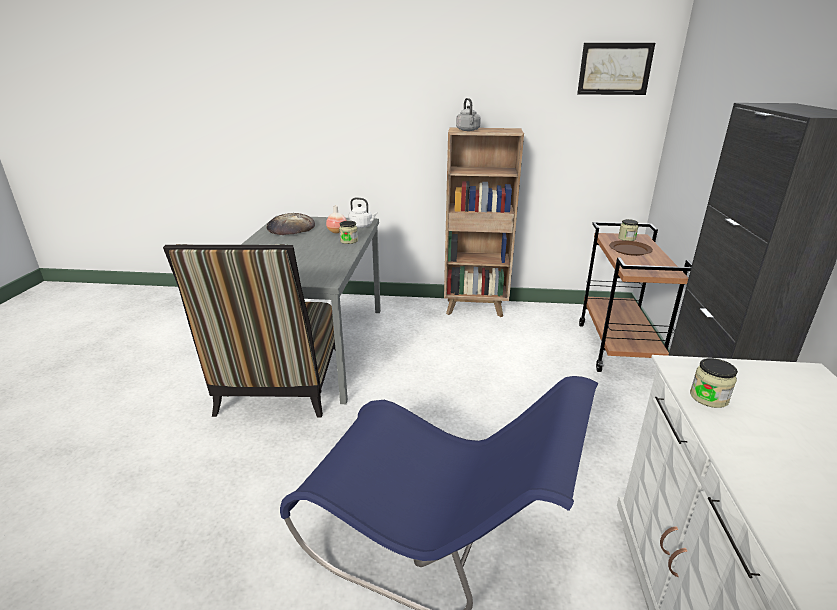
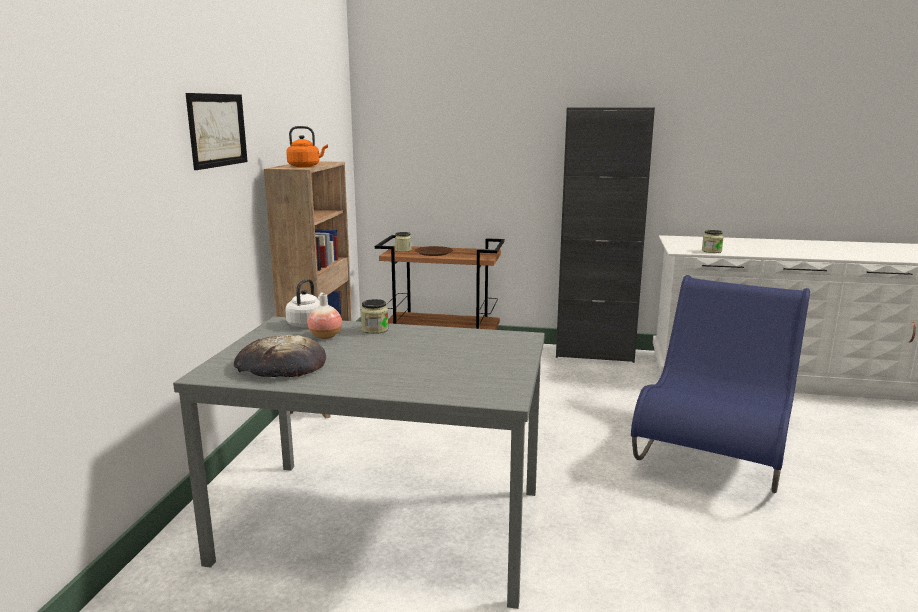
camera: 85 degrees left, 10 degrees down
(279, 386) = (492, 549): chair -> none
(468, 130) = (305, 166): grey kettle -> orange kettle
(615, 69) = (331, 93): picture -> picture (217, 130)

